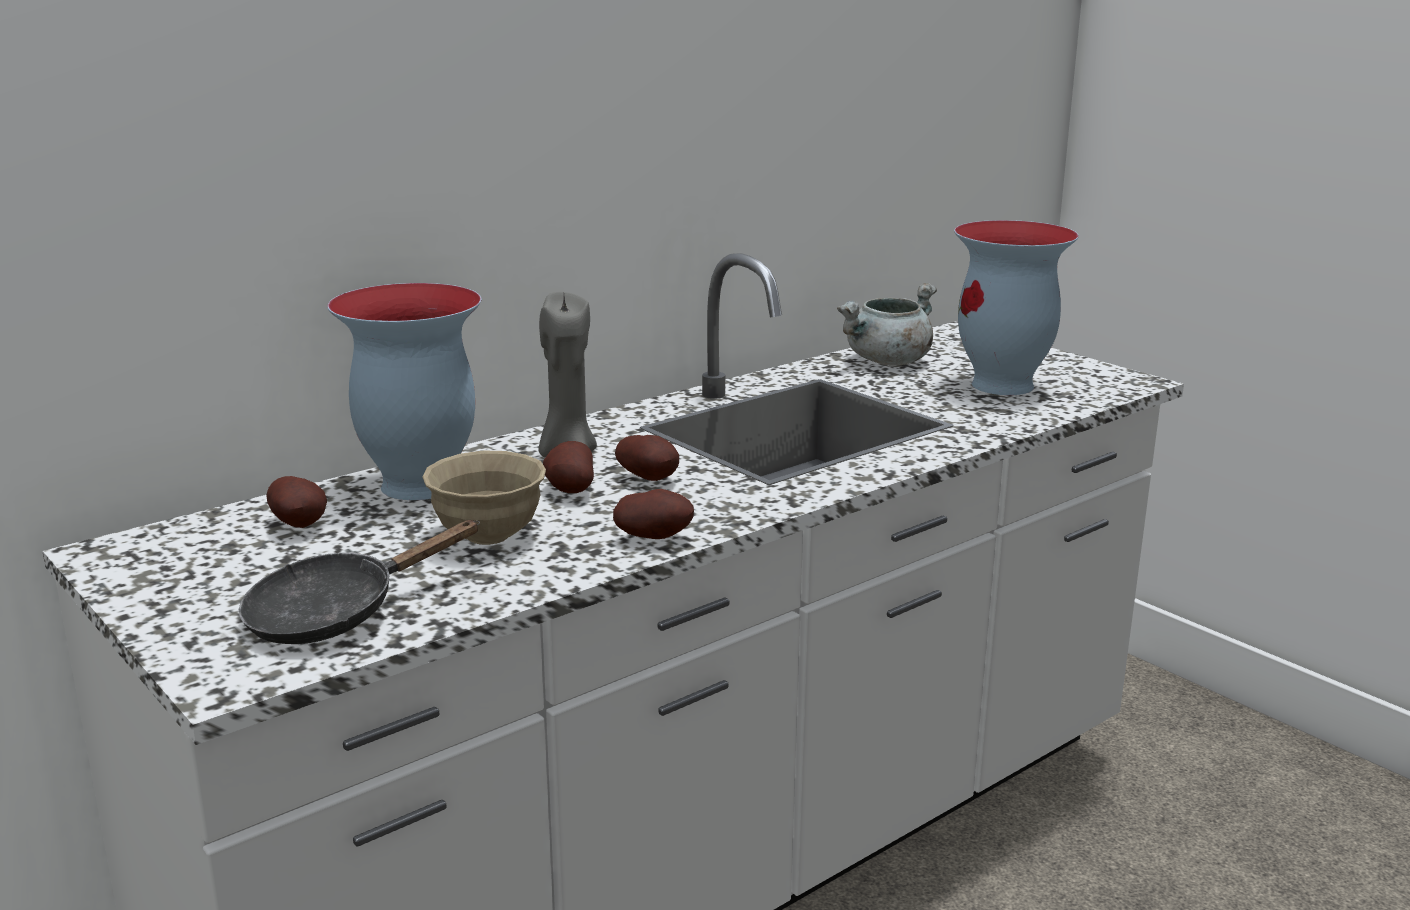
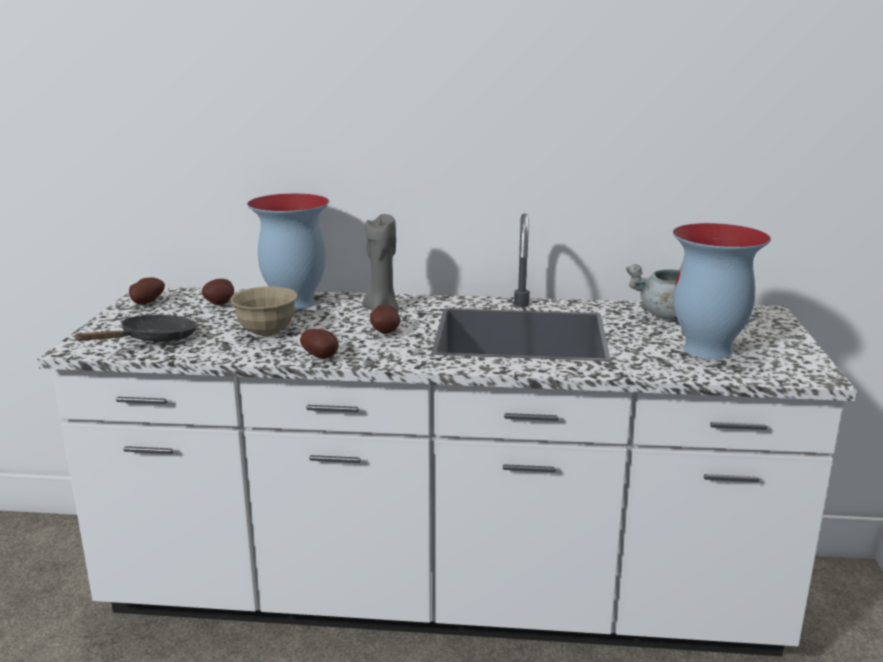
camera: 45 degrees right, 0 degrees up
(336, 613) = (153, 340): black frying pan -> black frying pan turned 120 degrees clockwise
(568, 491) = (341, 325): potato -> potato (146, 303)

